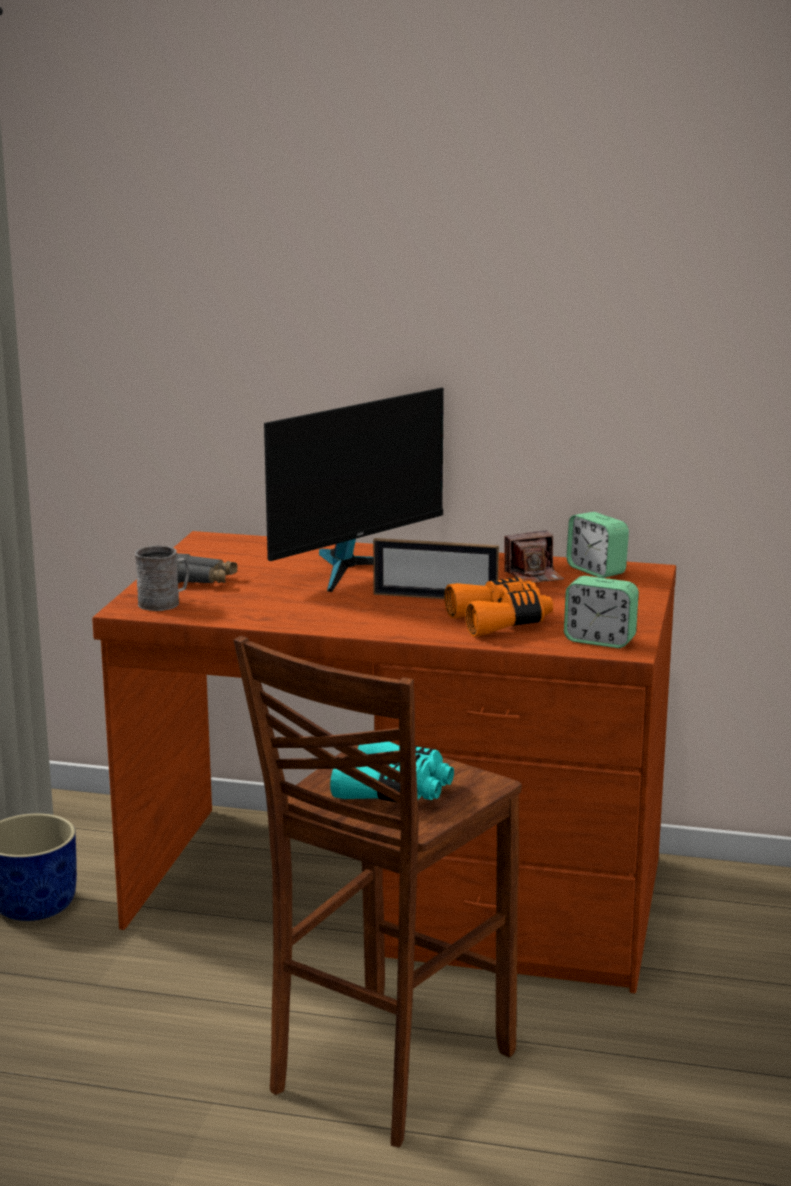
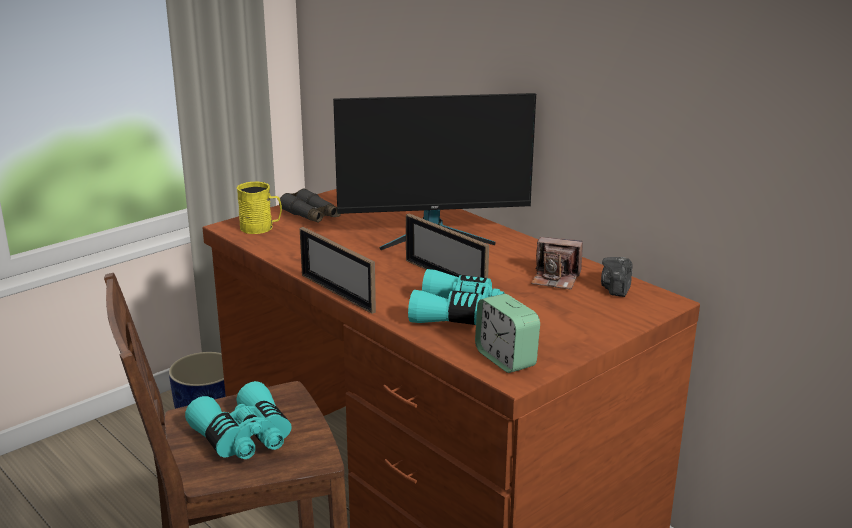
camera: 35 degrees right, 5 degrees up
(164, 603) = (261, 228): grey mug -> yellow mug
(361, 634) = (337, 293): none -> picture frame
(500, 621) = (457, 314): orange binoculars -> turquoise binoculars
(596, 570) = (616, 288): alarm clock -> camera

